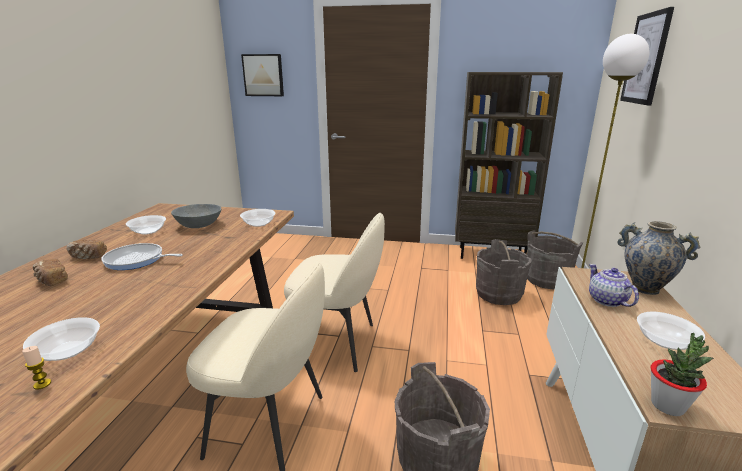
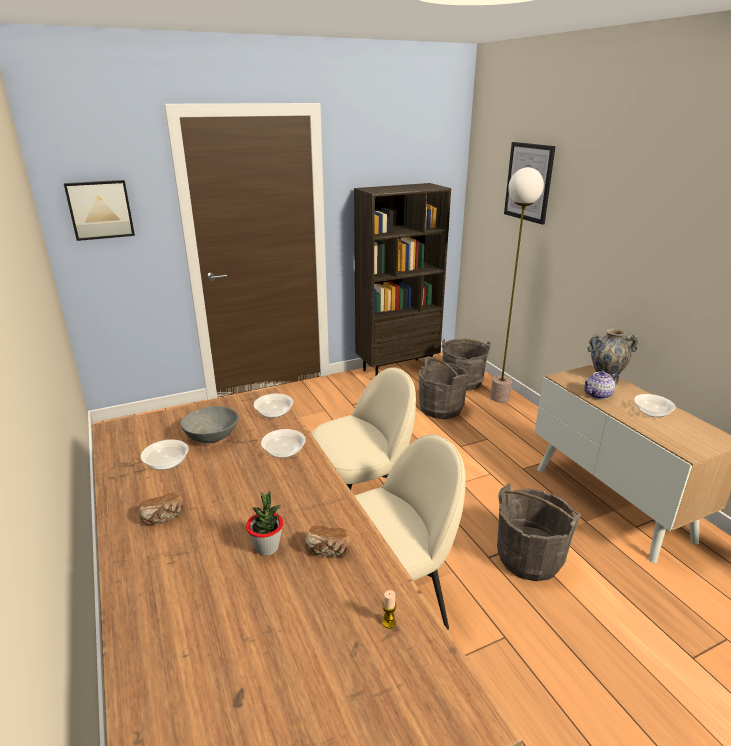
camera: 35 degrees left, 5 degrees up
(51, 281) = (185, 556): bread -> bread (328, 551)
(67, 351) = (353, 595): bowl -> bowl (284, 452)
(137, 260) = (230, 498): frying pan -> none
(607, 301) = (598, 395): teapot -> teapot turned 60 degrees counterclockwise
(668, 406) = (690, 451): potted plant -> potted plant (267, 547)

